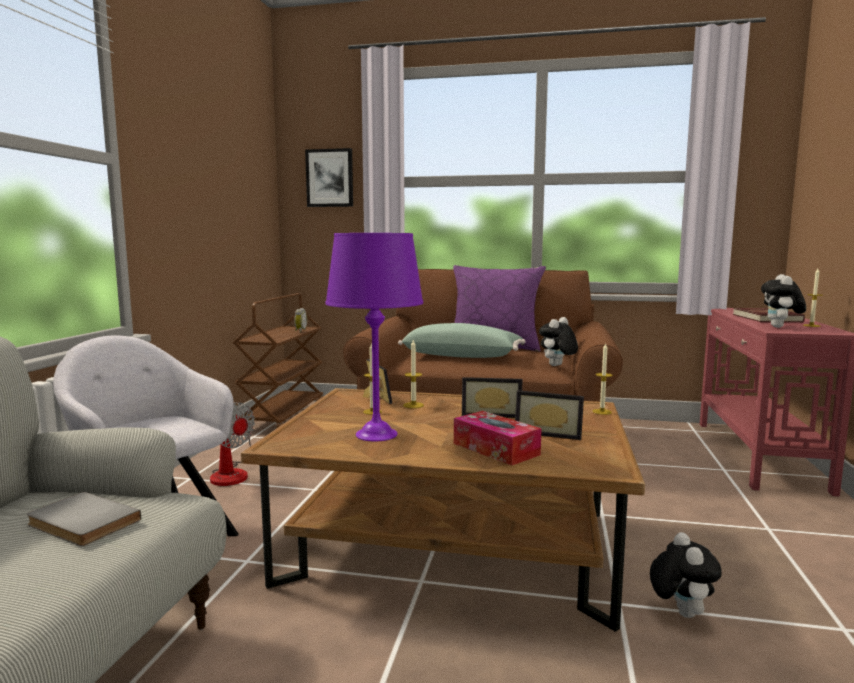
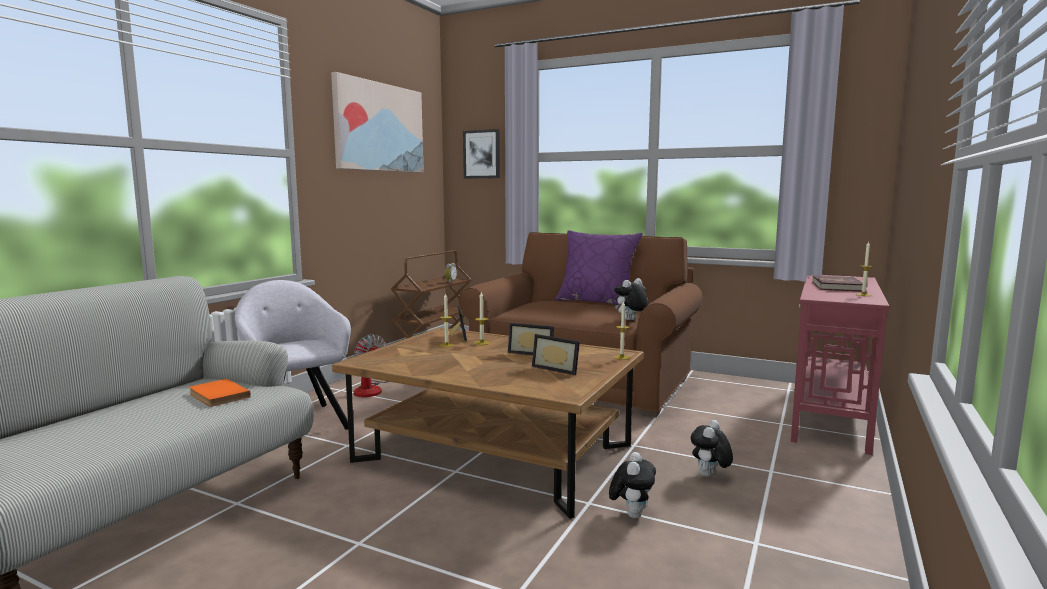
camera: 15 degrees right, 0 degrees up
(80, 523) = (217, 396): grey book -> orange book
(213, 136) = (379, 127): none -> picture
(376, 435) = (431, 360): purple table lamp -> none
(462, 356) = (558, 308): green pillow -> none
(495, 449) = (503, 376): tissue box -> none
(780, 327) = (827, 295): plush toy -> plush toy (709, 476)

